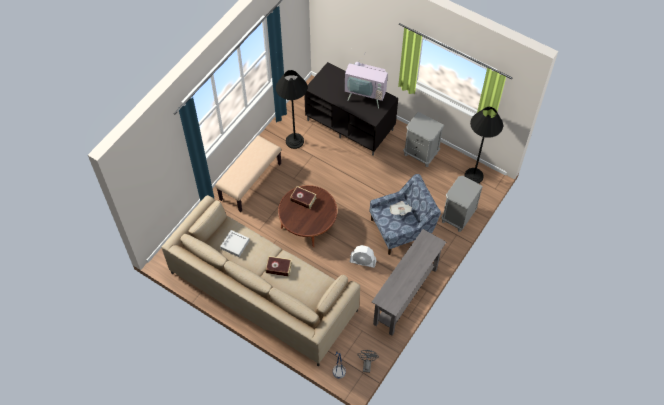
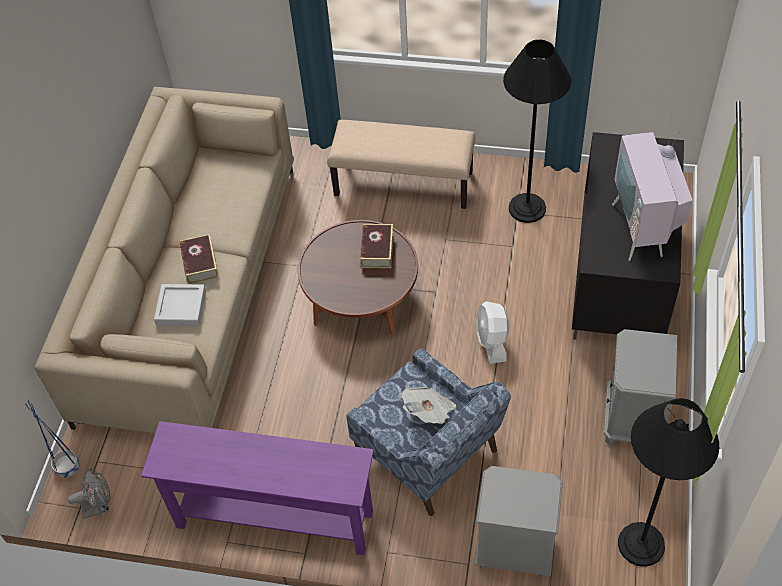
camera: 70 degrees right, 5 degrees down
(235, 244) = (221, 186): grey tray -> grey tray (181, 308)
(363, 261) = (321, 415): white fan -> white fan (492, 341)
(406, 296) = (274, 520): grey console table -> purple console table

